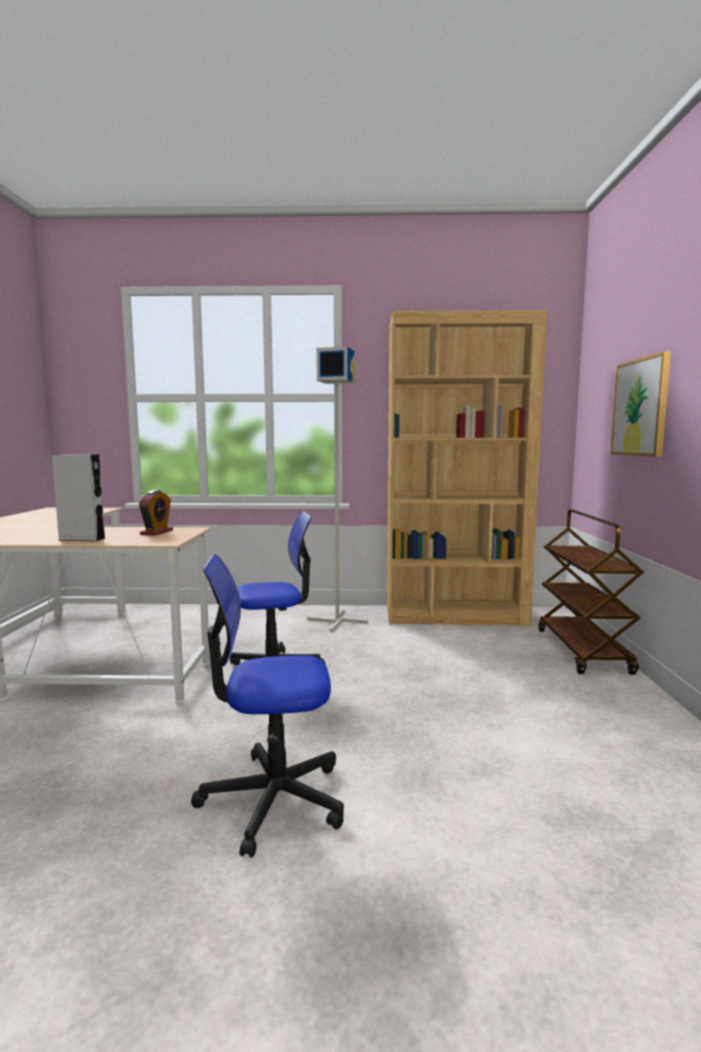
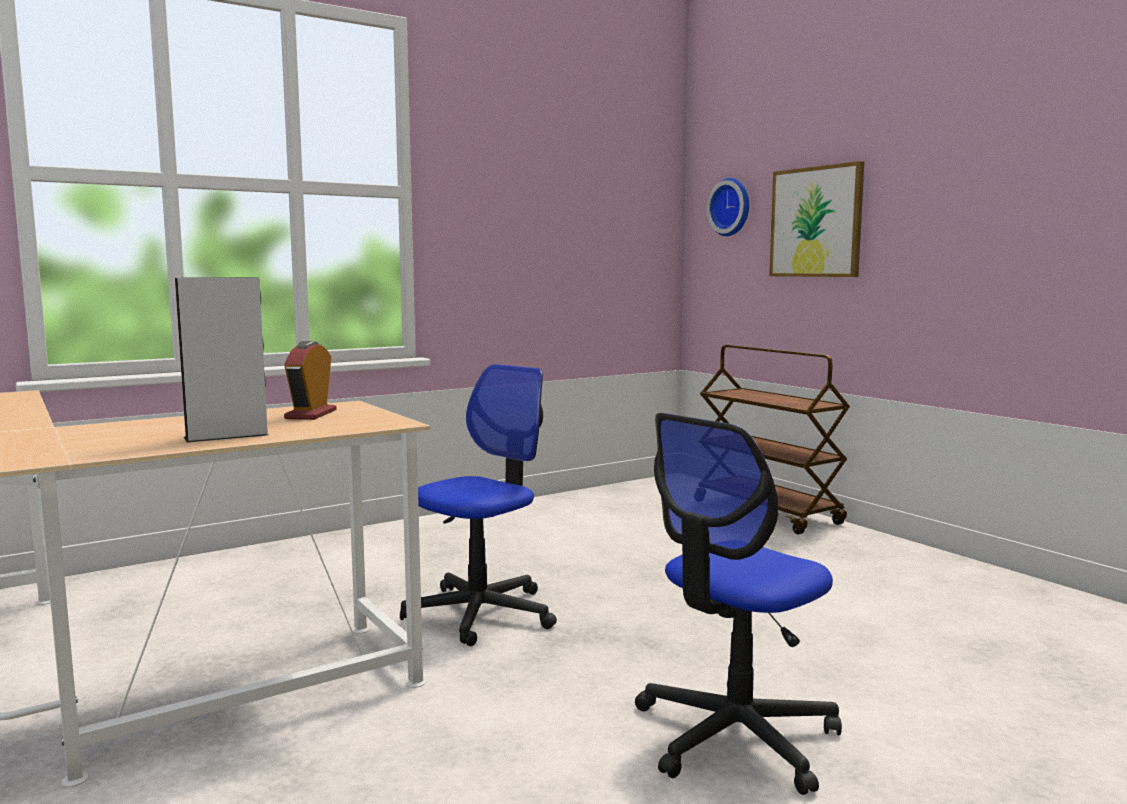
camera: 35 degrees left, 0 degrees up
(157, 532) = (311, 414): alarm clock -> alarm clock turned 150 degrees counterclockwise
(337, 621) = (448, 536): grey floor lamp -> none
(455, 615) = (583, 502): brown bookcase -> none
(598, 396) = (732, 207): none -> wall clock

